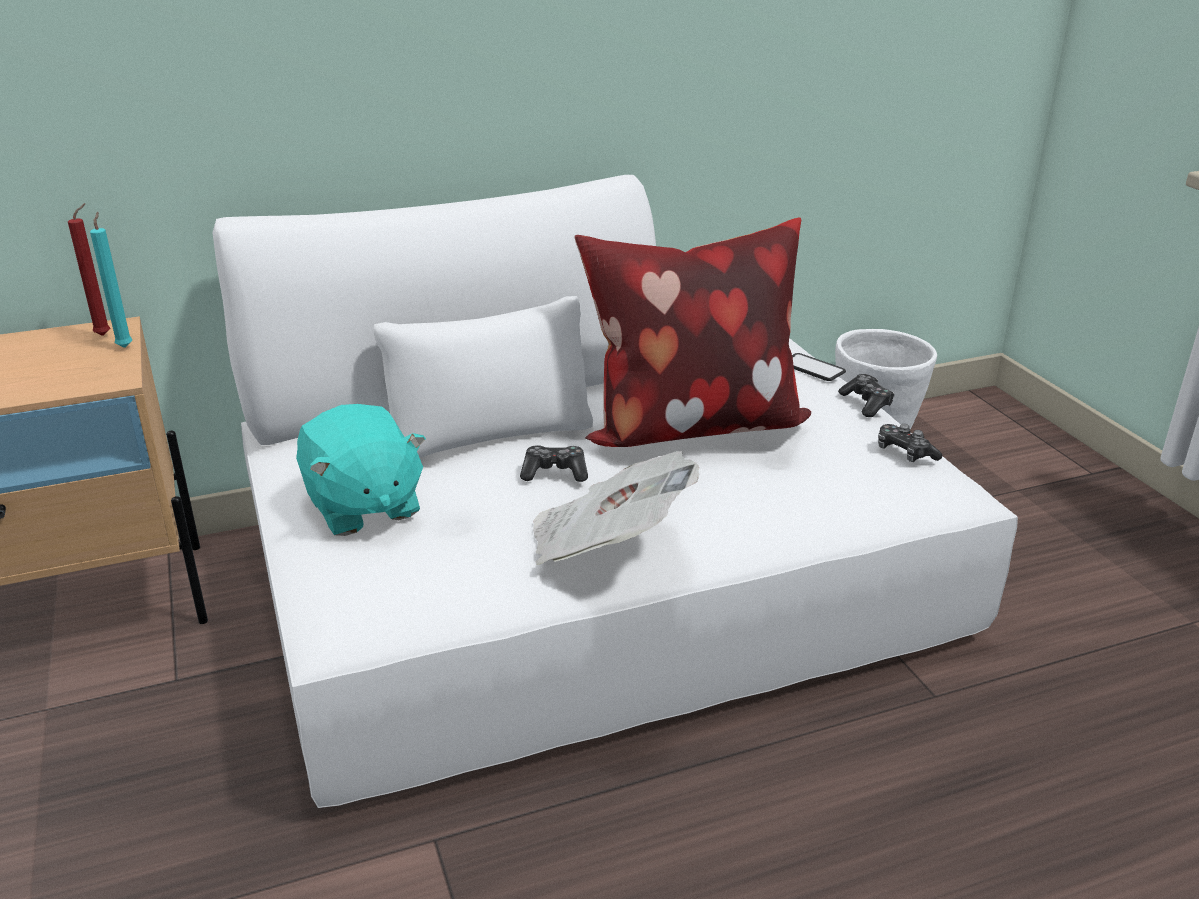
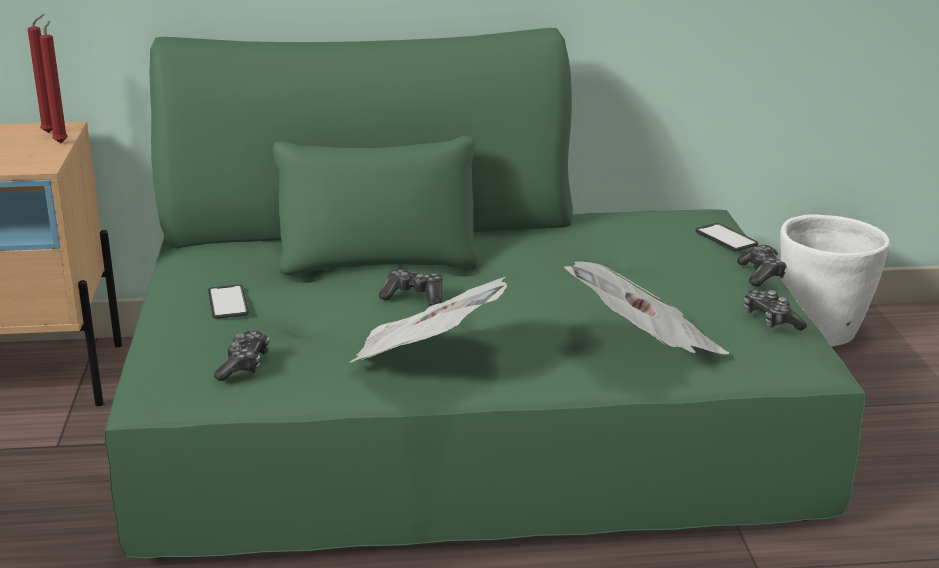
camera: 15 degrees right, 5 degrees down
(125, 346) = (62, 142): turquoise candle -> red candle
(362, 507) = (228, 303): turquoise plush toy -> phone
(420, 583) = (244, 366): none -> game controller
(600, 584) = (470, 425): white sofa -> green sofa
(690, 426) = (569, 275): pillow -> none
(809, 500) = (645, 348): none -> newspaper

